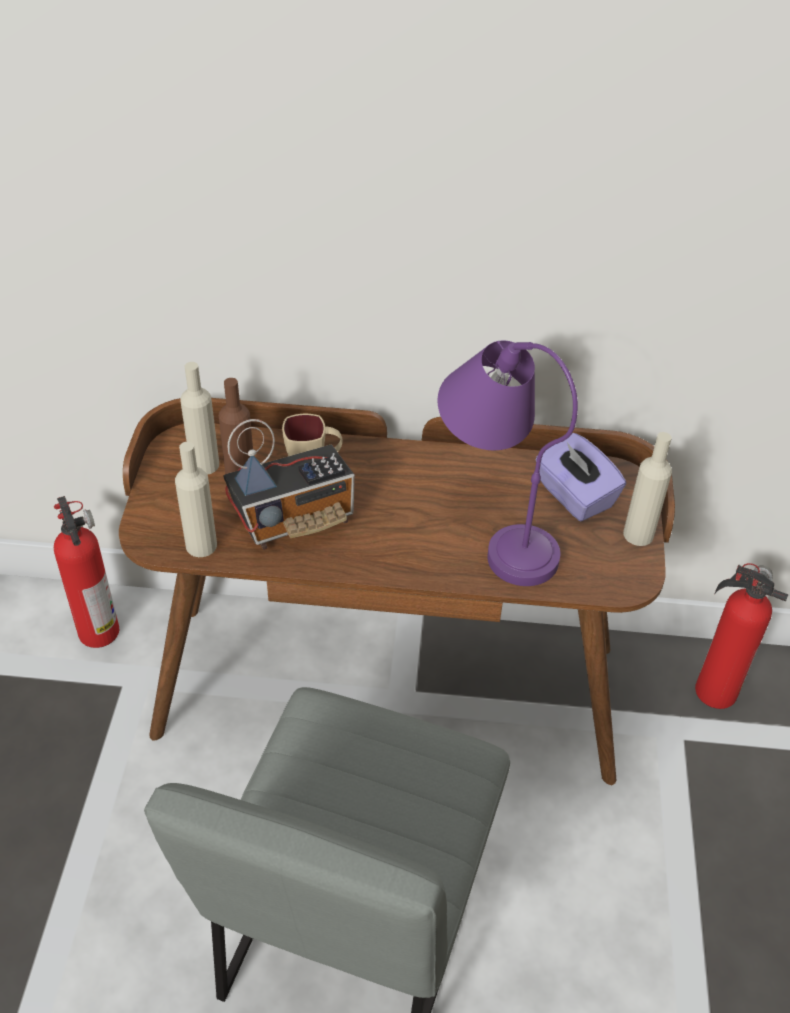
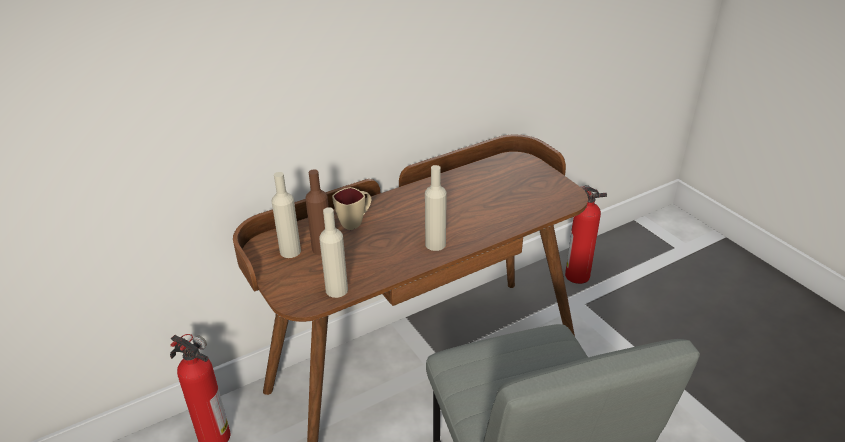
camera: 35 degrees left, 10 degrees down
(295, 520) = (377, 252): radio -> none
(495, 526) = (483, 205): purple table lamp -> none
(574, 496) = (504, 176): purple tissue box -> none
(638, 534) = (551, 178): beige bottle -> beige bottle (435, 244)

